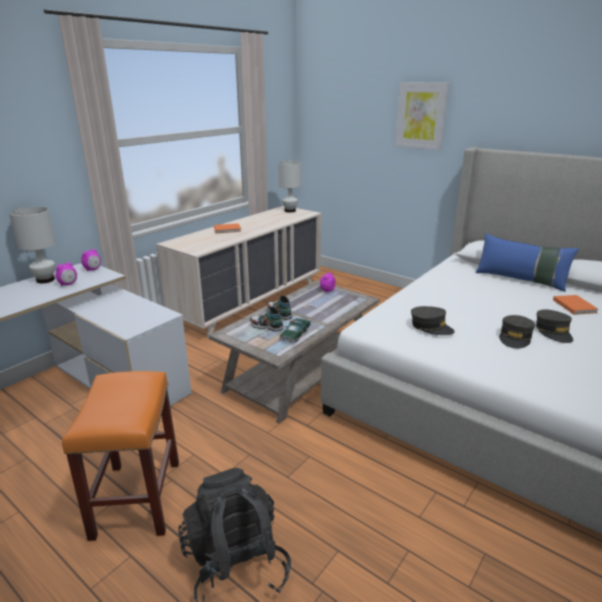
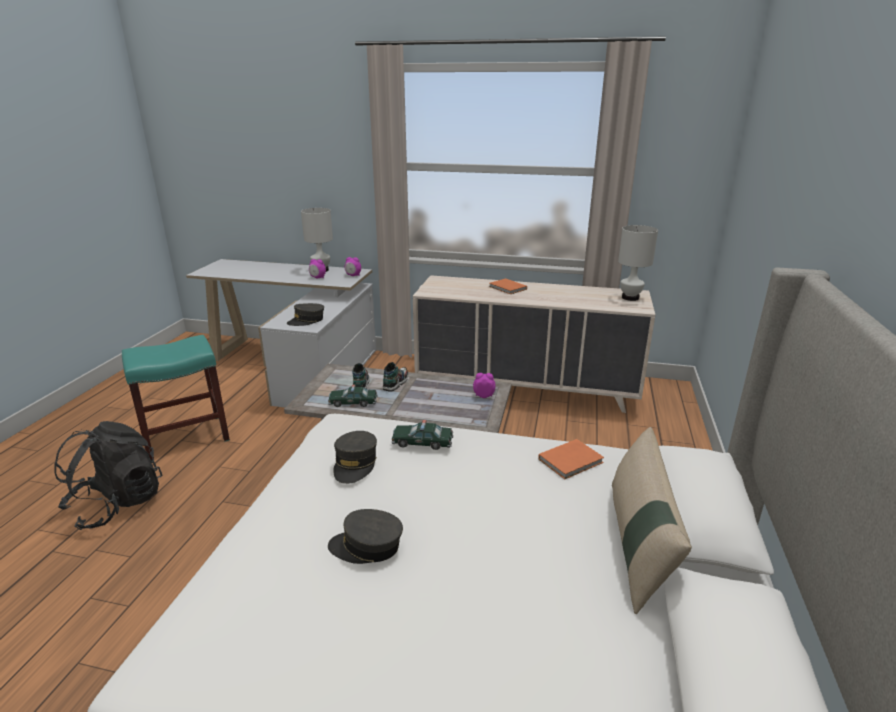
camera: 65 degrees right, 0 degrees up
(138, 499) = (185, 438): orange stool -> turquoise stool
(413, 304) = (422, 442): none -> toy car
(421, 116) = (804, 189): picture -> none
(520, 280) = (638, 545): blue pillow -> beige pillow
(553, 332) = (411, 592): grey cap -> grey cap (306, 320)
(574, 305) = (563, 627): orange book -> orange book (572, 461)

